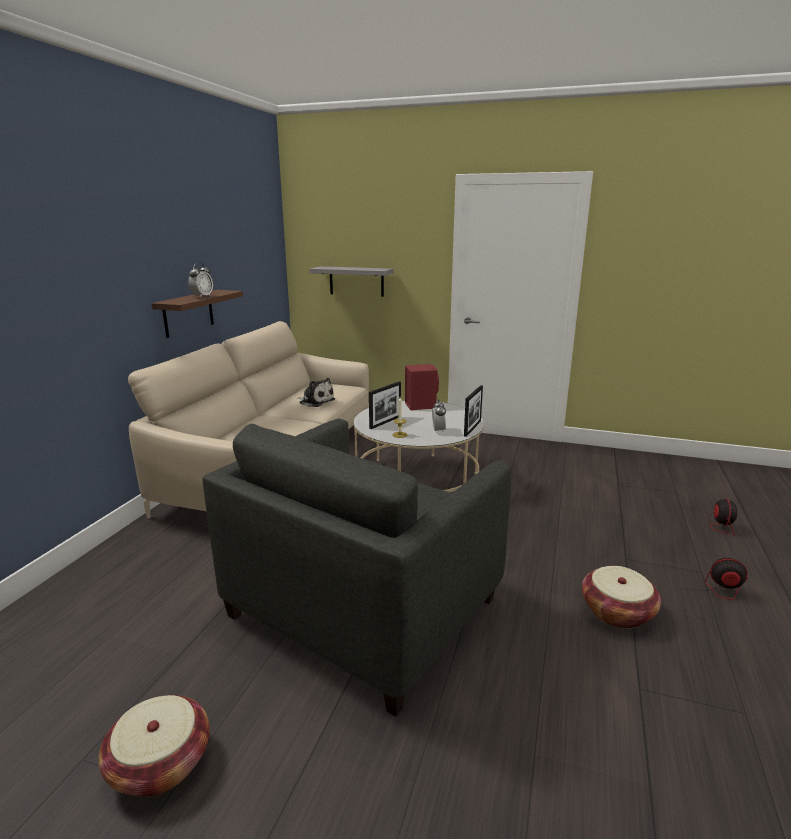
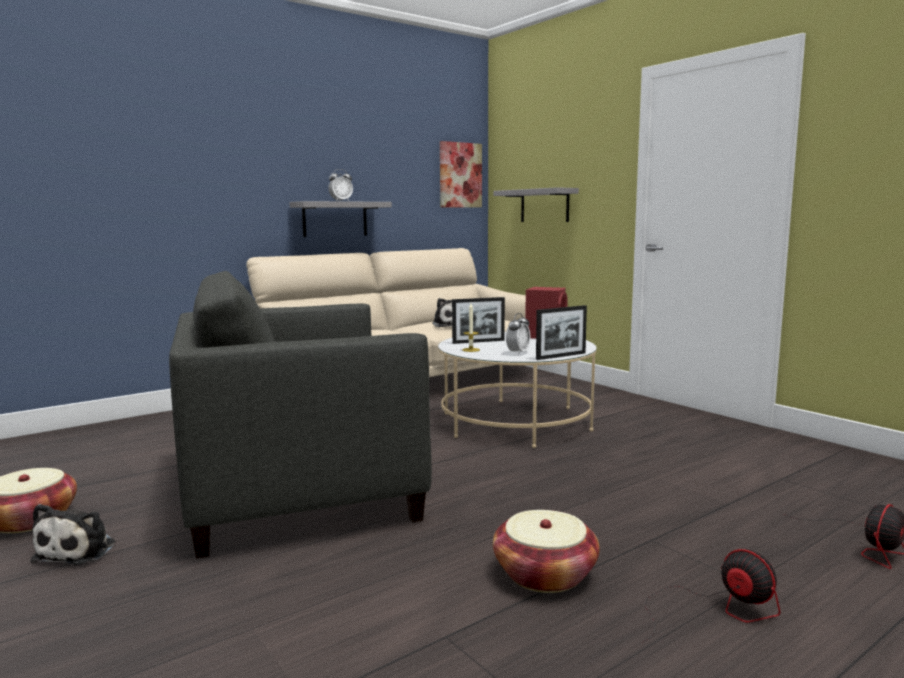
camera: 35 degrees right, 10 degrees down
(188, 313) = (335, 219): brown shelf -> grey shelf
(269, 252) = (460, 175): none -> picture
(278, 767) = (79, 550): none -> plush toy

